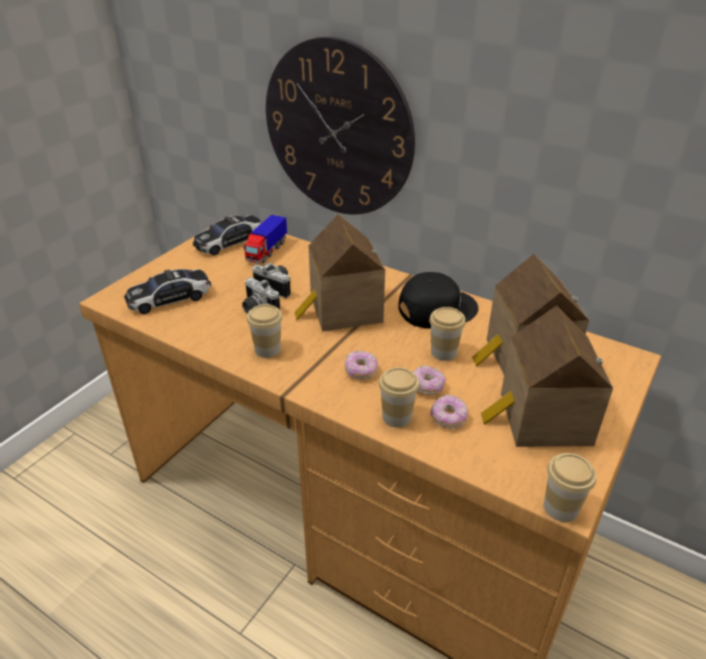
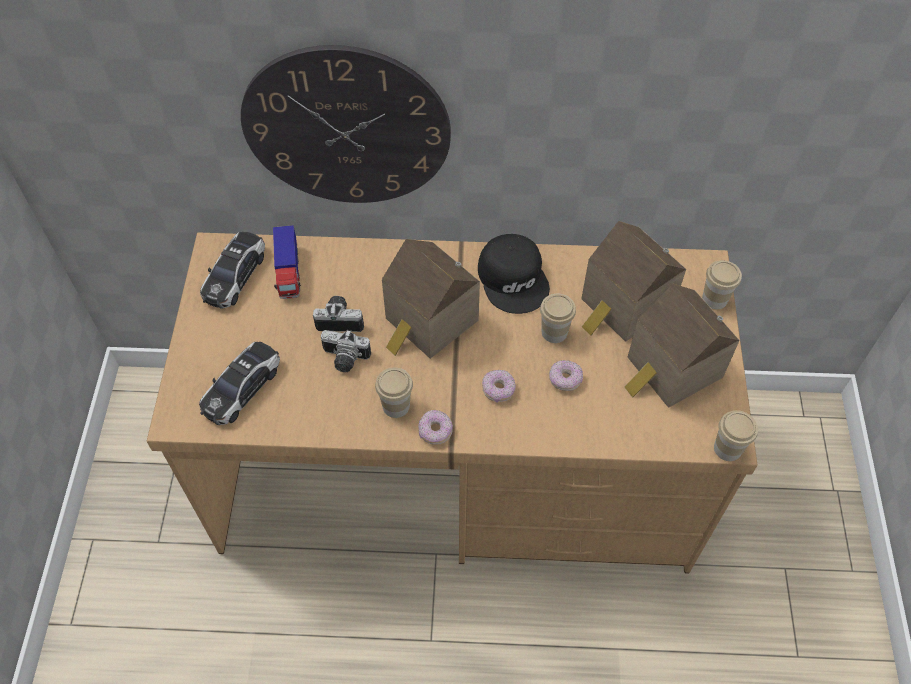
camera: 30 degrees left, 20 degrees up
(397, 417) = (561, 425): cup -> cup (714, 299)
(436, 308) = (514, 278): black cap -> black cap turned 120 degrees clockwise
(448, 418) = (602, 405): donut -> donut (435, 431)

